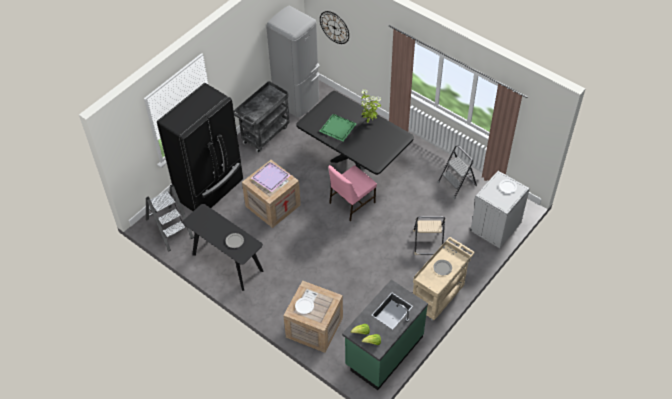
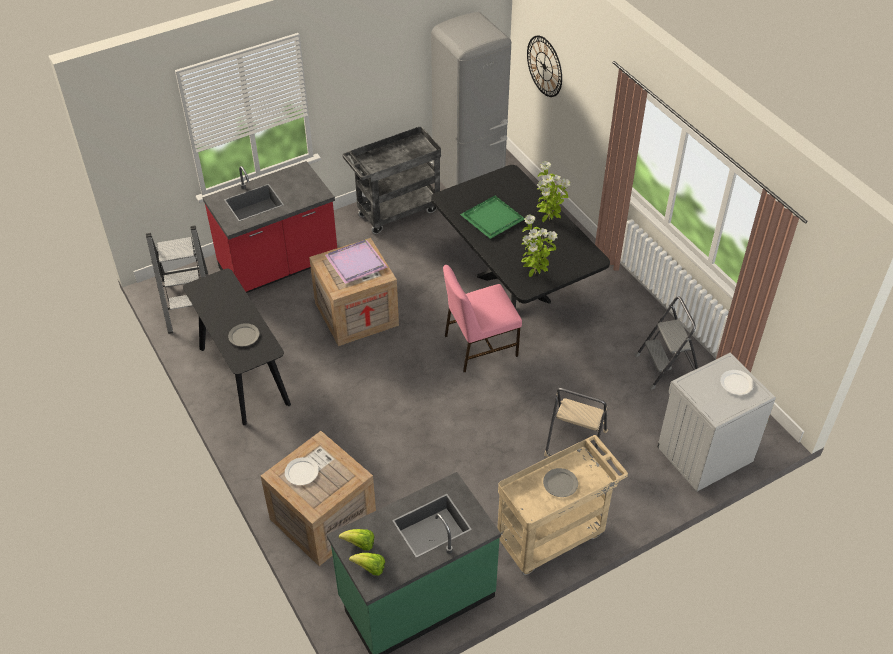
camera: 20 degrees right, 5 degrees down
(212, 190) = (279, 266): black fridge -> red counter
(376, 155) = (534, 274): none -> potted plant

